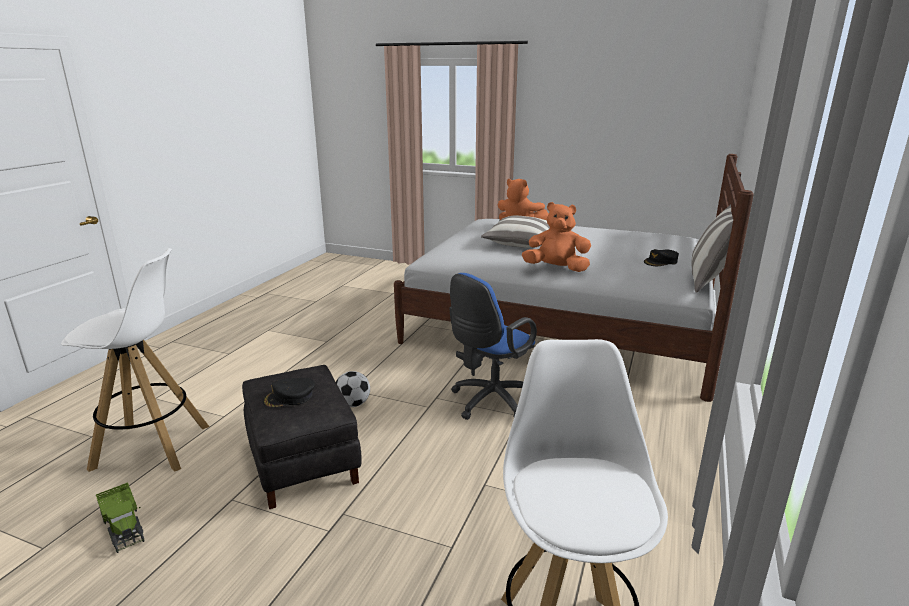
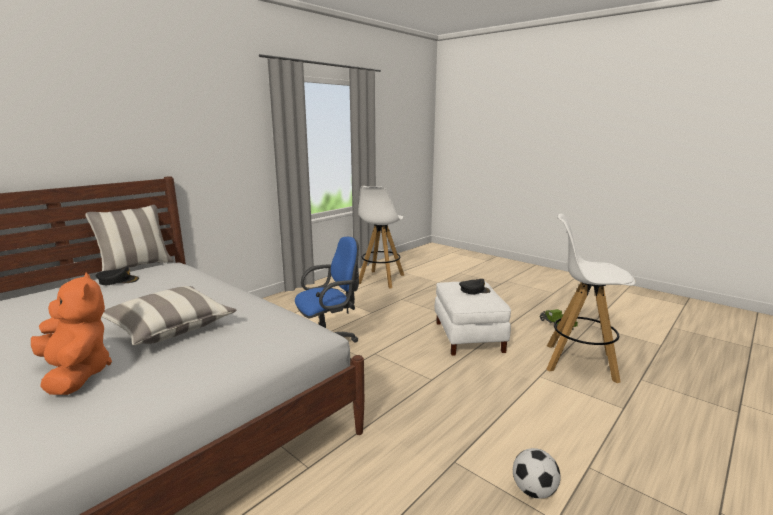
camera: 160 degrees left, 5 degrees down
(304, 461) = (468, 336): black ottoman -> white ottoman
(353, 404) = (432, 366): football -> football (533, 490)
(556, 269) = (219, 288): orange plush toy -> none

